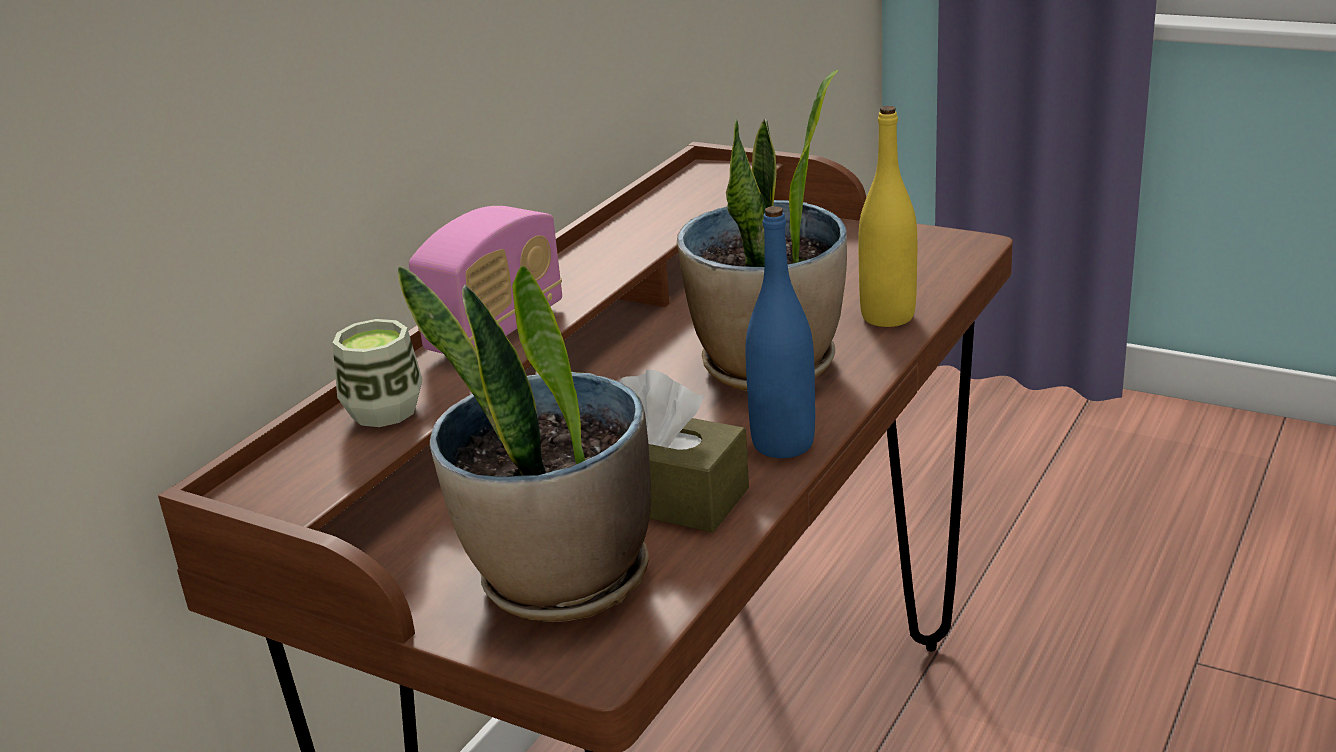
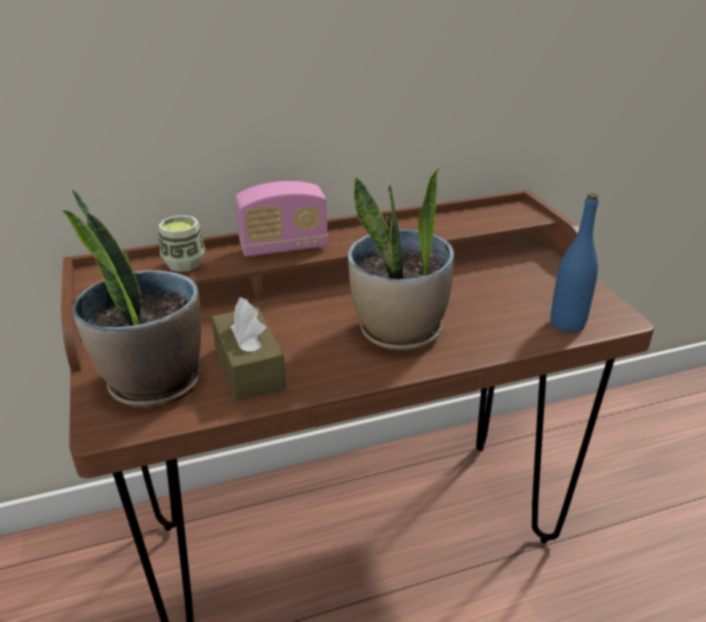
camera: 40 degrees right, 5 degrees up
(783, 444) = (336, 376): blue bottle -> blue bottle (567, 324)
(887, 316) = (501, 337): yellow bottle -> none

